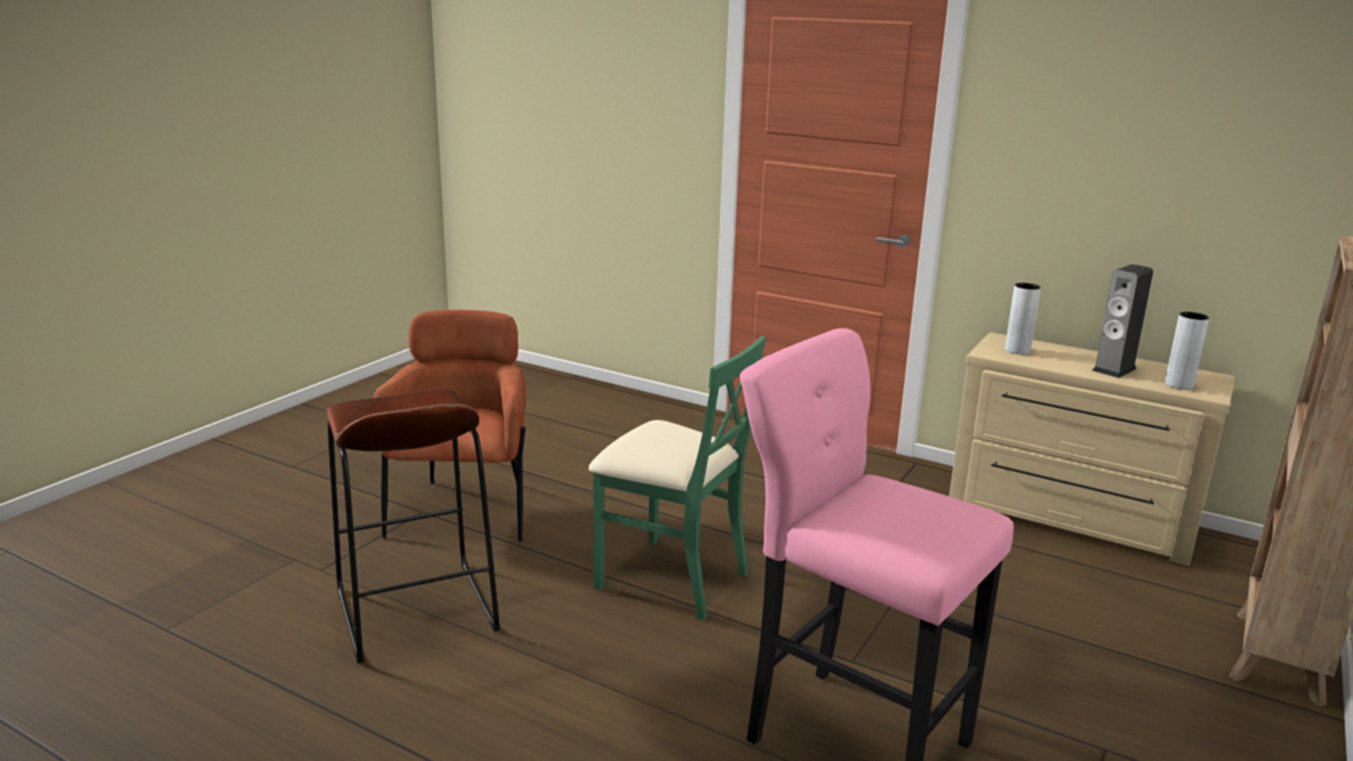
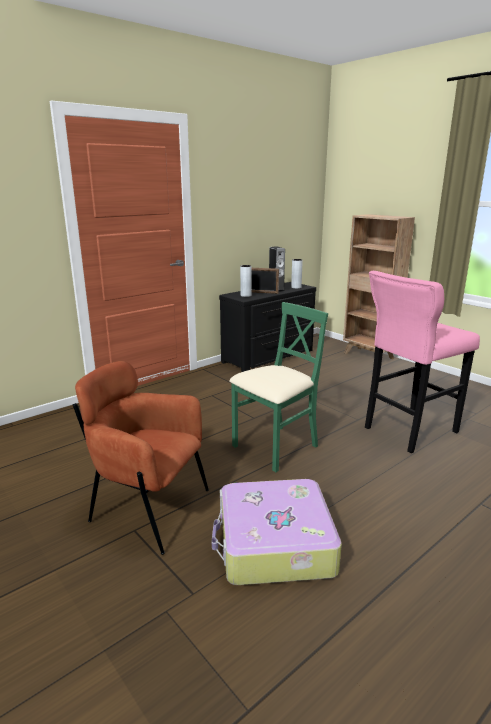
camera: 70 degrees left, 0 degrees up
(415, 611) = (274, 544): brown stool -> suitcase
(1066, 359) = (261, 292): none -> picture frame
(1069, 518) = (270, 356): beige dresser -> black dresser

